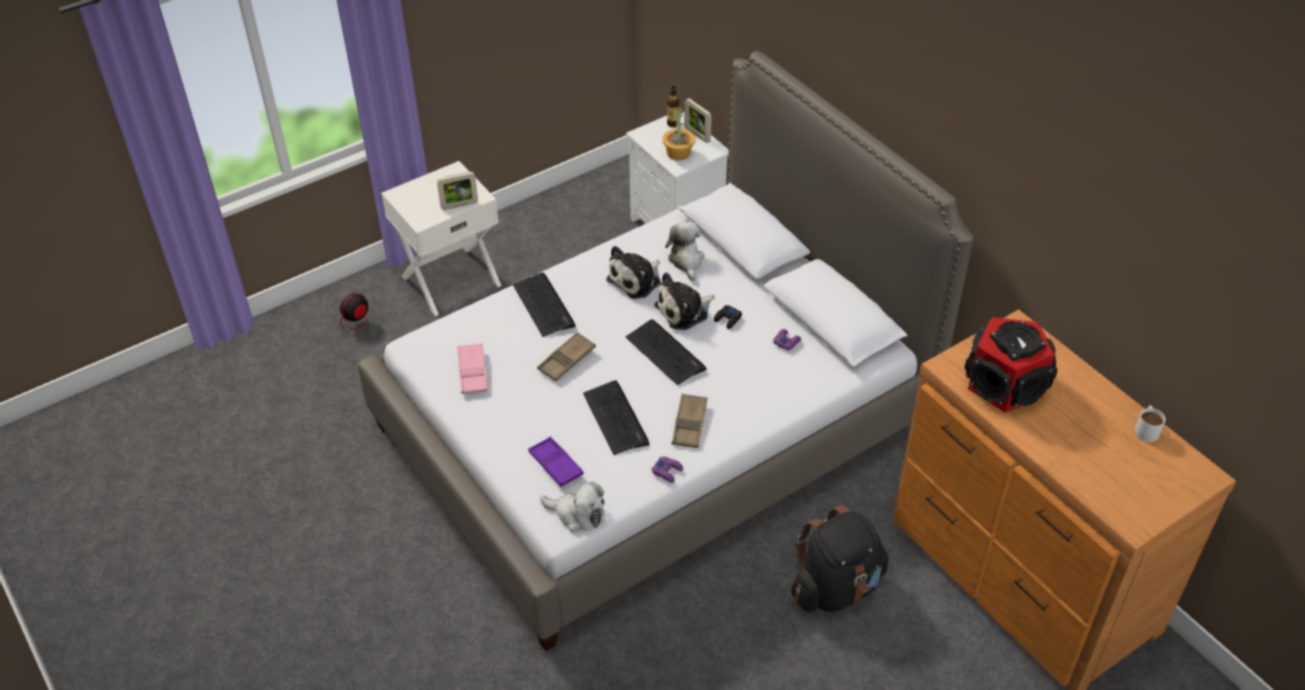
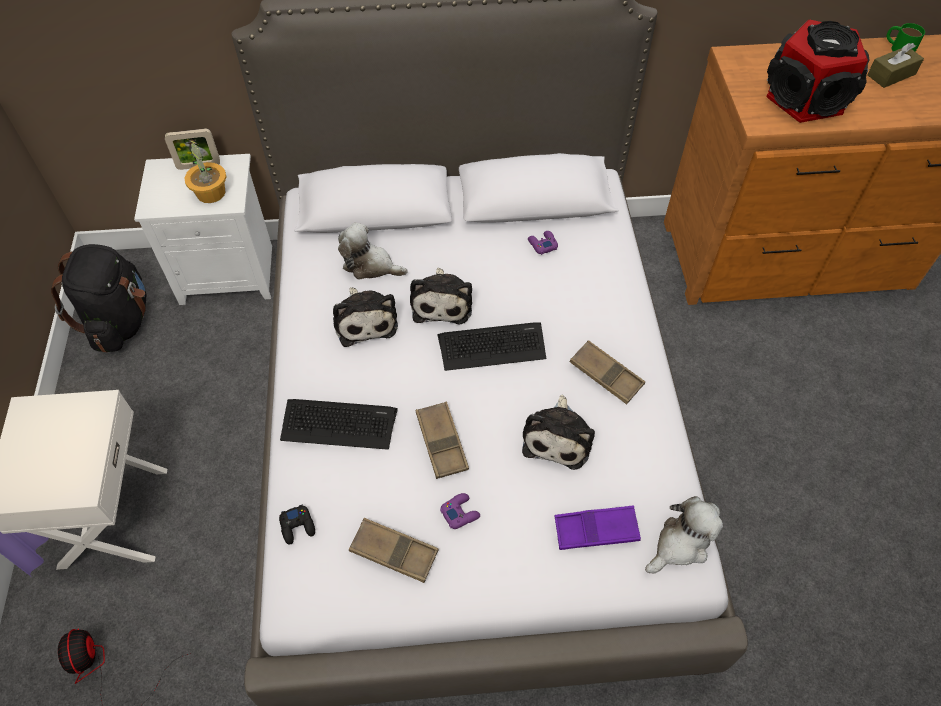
camera: 60 degrees left, 10 degrees up
(459, 205) = (93, 433): picture frame -> none
(472, 372) = (394, 552): pink tray -> brown tray
(616, 418) = (558, 437): keyboard -> plush toy
(667, 471) = (661, 426): purple game controller -> purple game controller (460, 512)
(673, 124) = (162, 175): bottle -> none
(728, 319) = (480, 273): black game controller -> black game controller (298, 526)
(836, 588) = (743, 382): black backpack -> black backpack (120, 321)
(1098, 432) = (891, 75): none -> brown tissue box
(1146, 429) = (898, 48): white mug -> green mug

